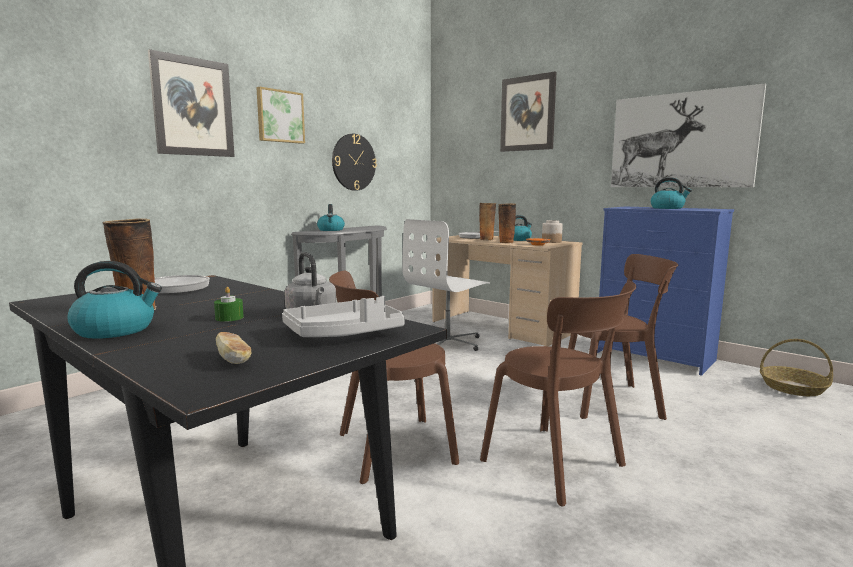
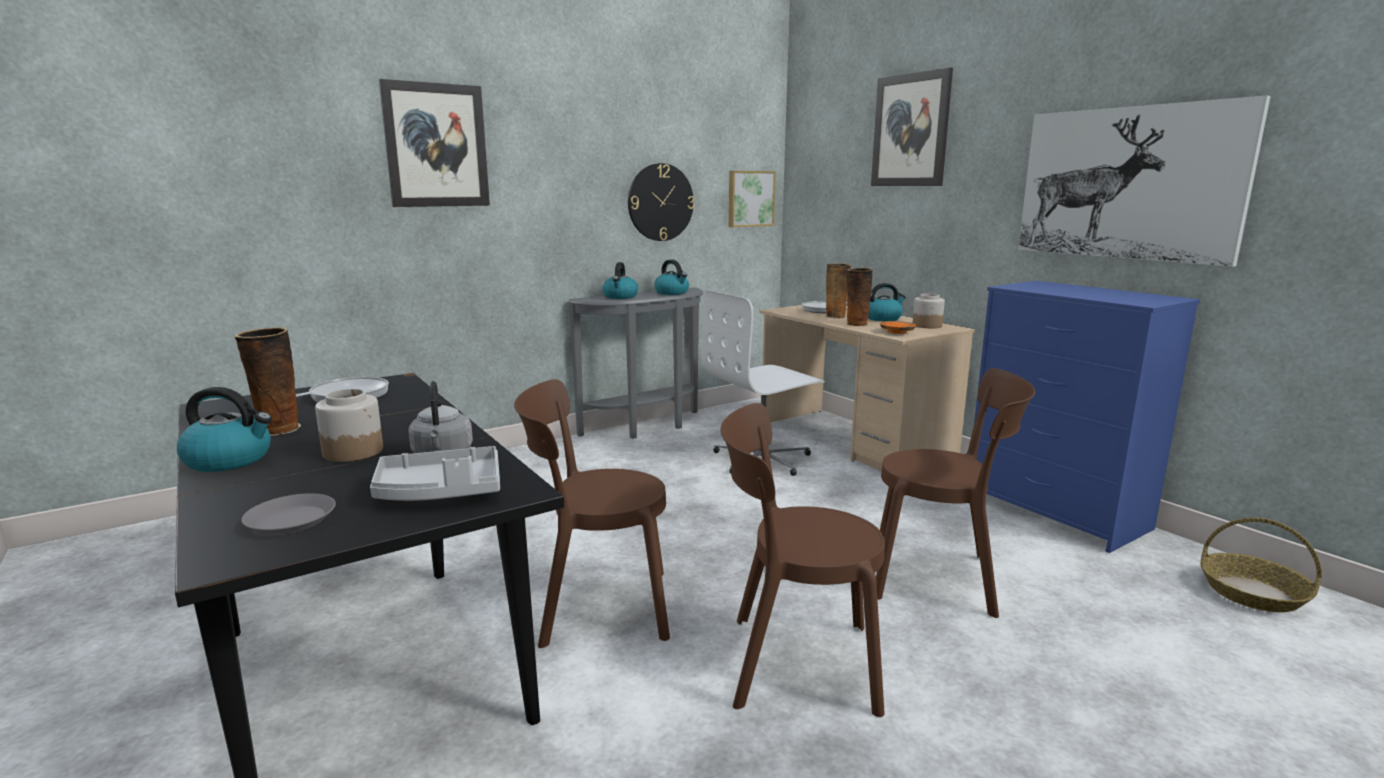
camera: 15 degrees right, 5 degrees up
(229, 318) = (353, 452): green candle -> jar
(234, 360) = (290, 520): bread -> grey plate
(280, 116) = (553, 148): picture -> picture (750, 198)
(557, 465) = (793, 663): brown chair -> brown chair turned 120 degrees clockwise
(668, 208) = (1088, 292): kettle -> kettle (672, 293)

